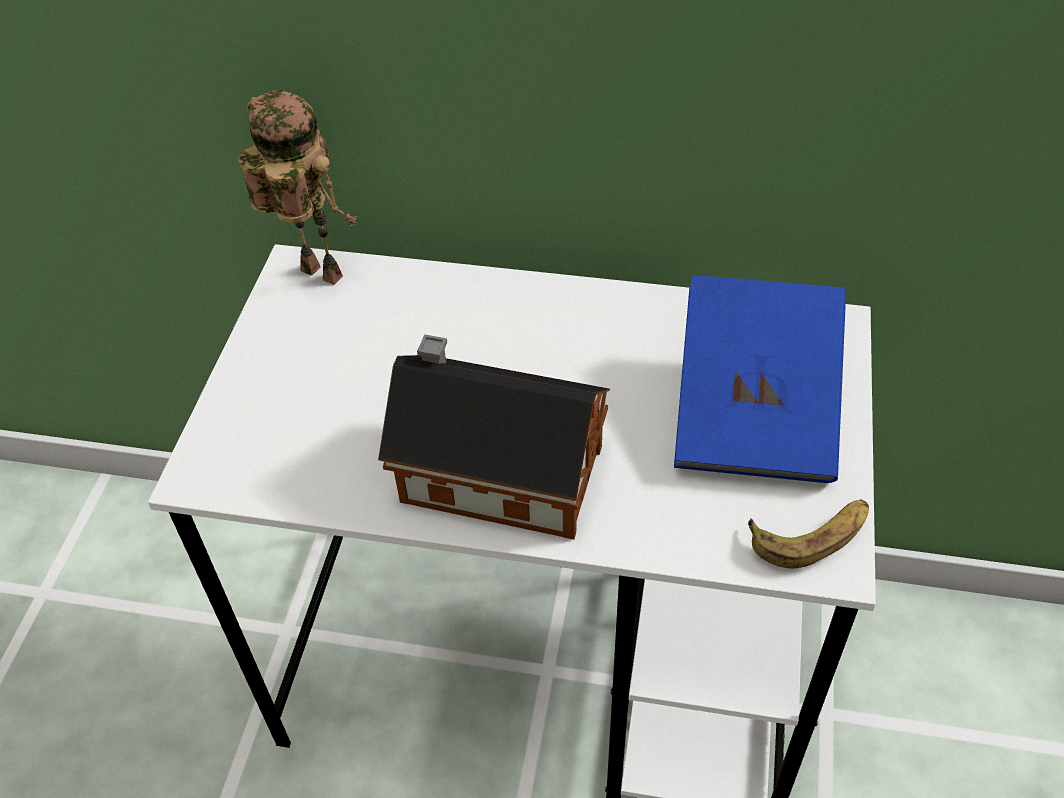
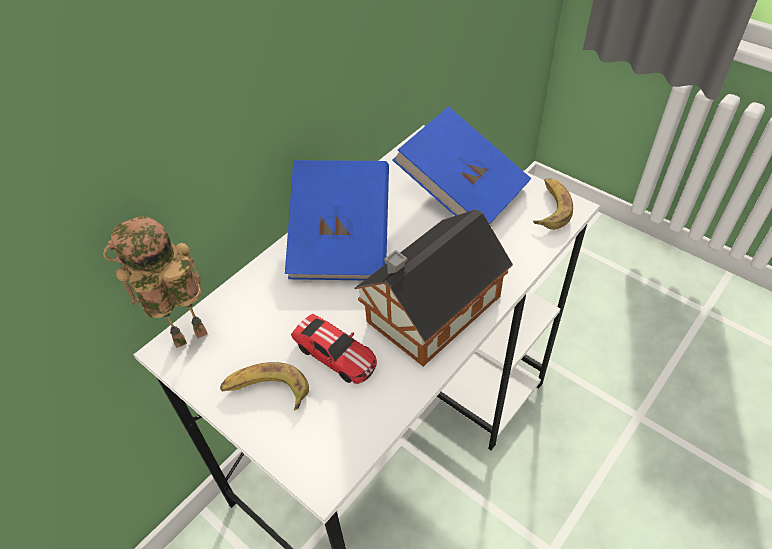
camera: 60 degrees left, 0 degrees up
(284, 372) = (266, 391): none -> banana
(370, 407) = (335, 353): none -> toy car
(554, 329) = (341, 242): none -> blue book

